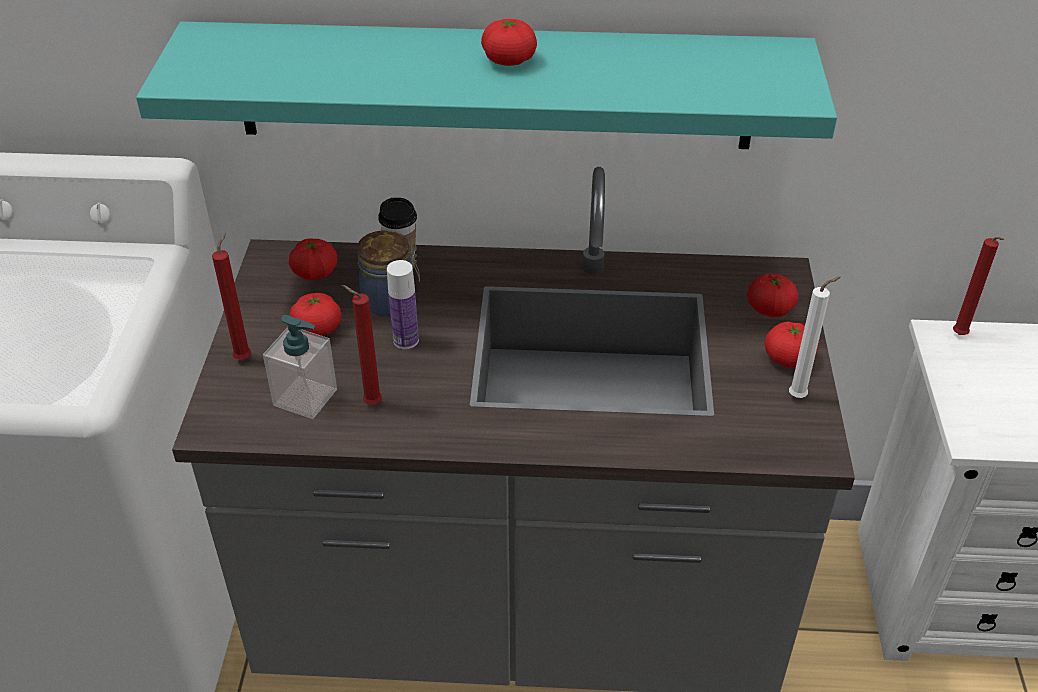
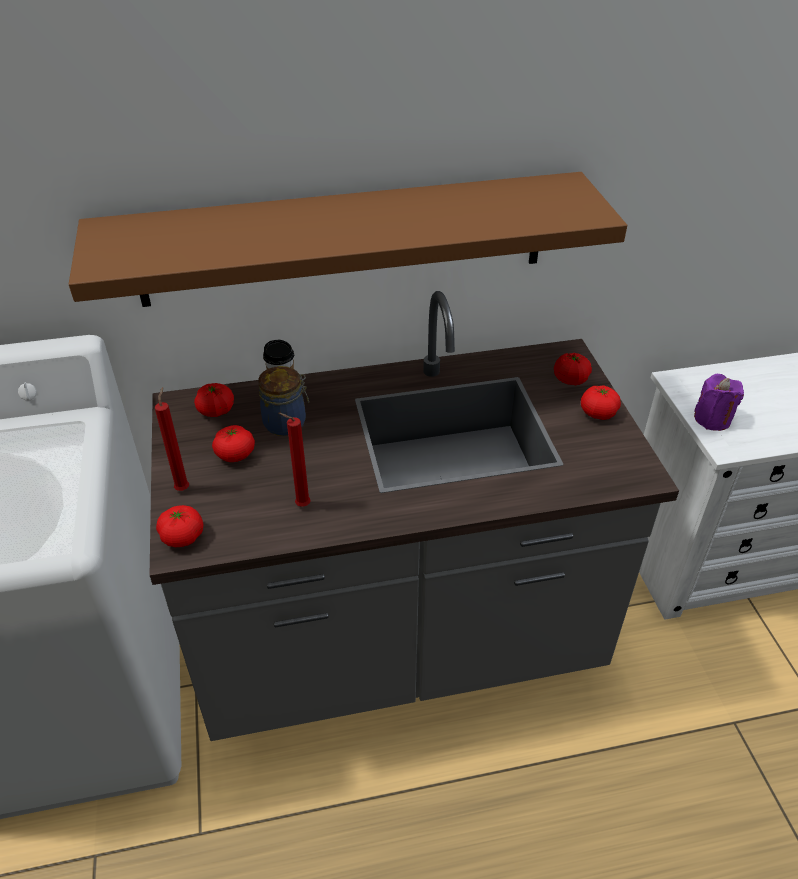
camera: 15 degrees left, 0 degrees up
(305, 397) = (246, 511): soap dispenser -> none
(406, 340) = (310, 451): bottle -> none
(494, 86) = (344, 240): turquoise shelf -> brown shelf
(509, 60) = (366, 215): tomato -> tomato (182, 537)
(800, 396) = (618, 439): white candle -> none
(960, 336) = (689, 378): red candle -> none
(970, 397) = (712, 419): none -> purple candle

